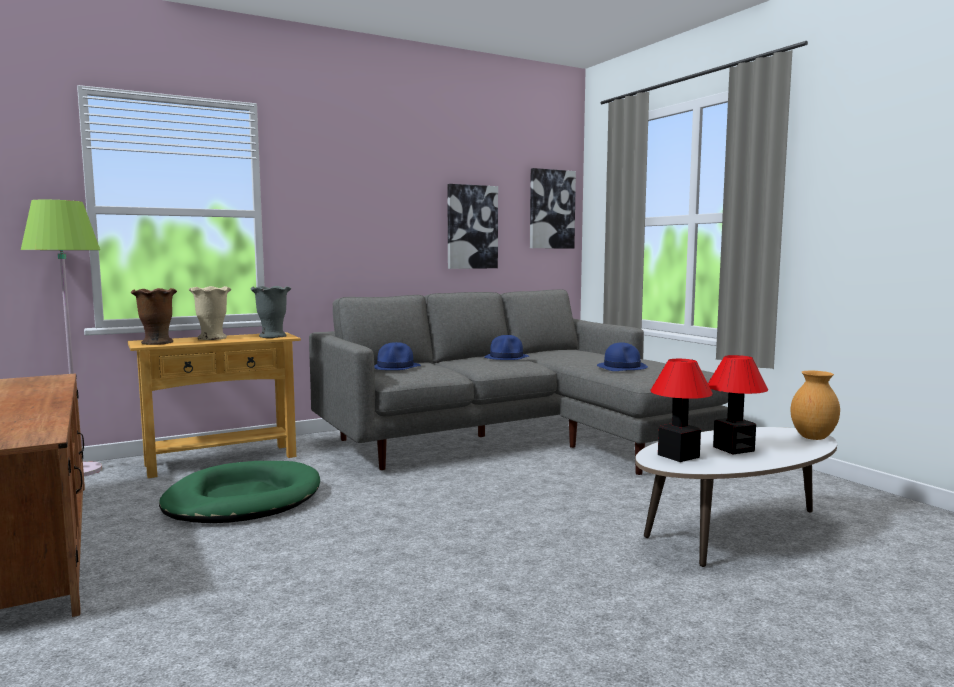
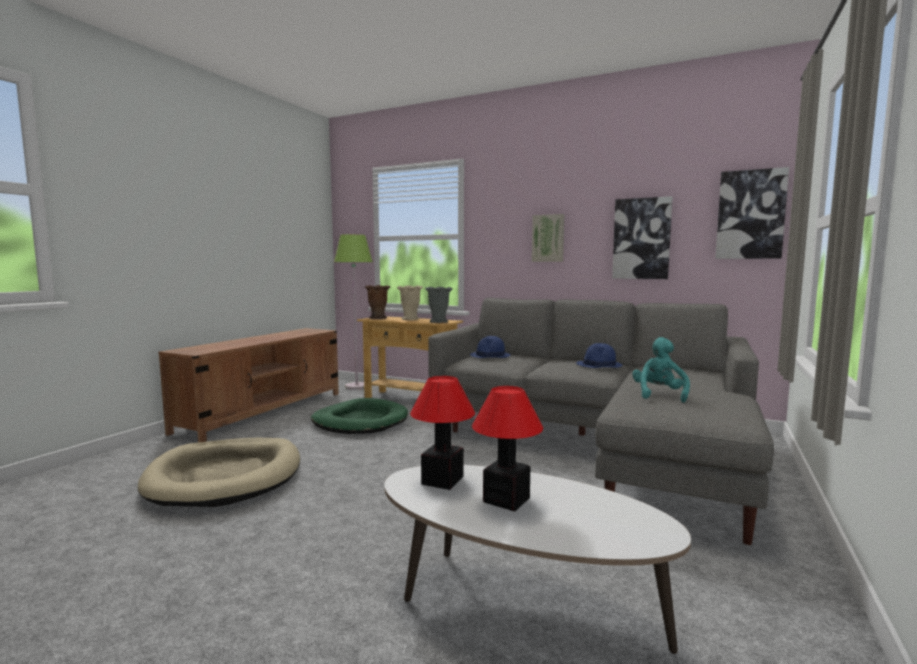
camera: 55 degrees right, 0 degrees up
(287, 610) = (226, 476): none -> beige dog bed
(378, 222) = (548, 238): none -> picture
(622, 367) = (659, 395): blue hat -> turquoise plush toy
(813, 437) = (645, 538): brown vase -> none

